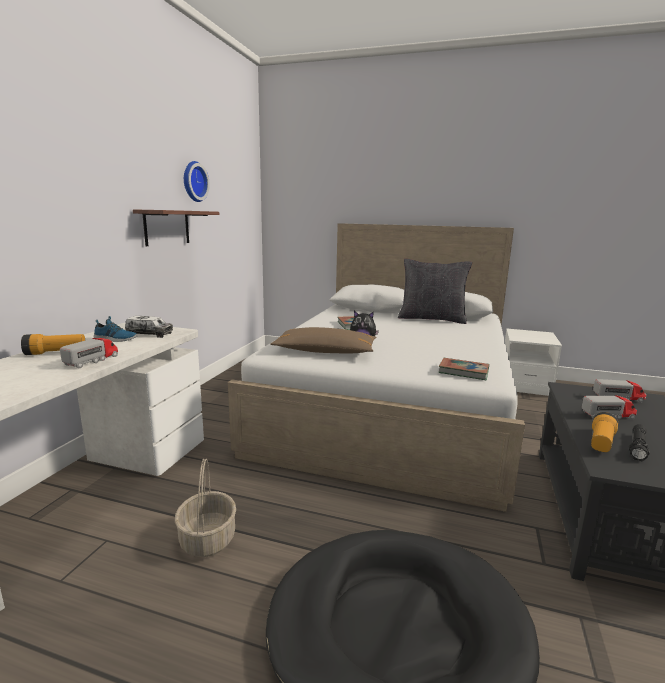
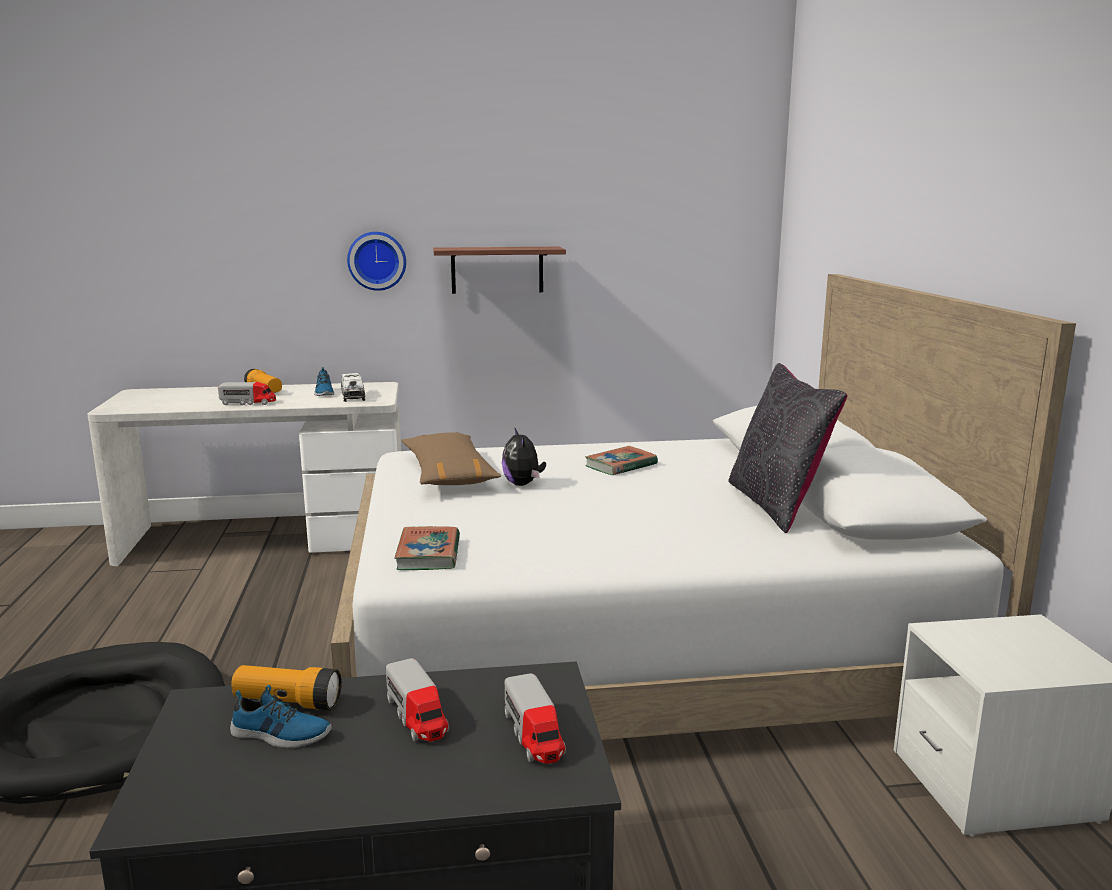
camera: 65 degrees right, 0 degrees up
(193, 181) = (564, 203): wall clock -> wall clock (377, 260)
(207, 539) = (215, 606): basket -> none
(637, 447) = (280, 735): black flashlight -> shoe

